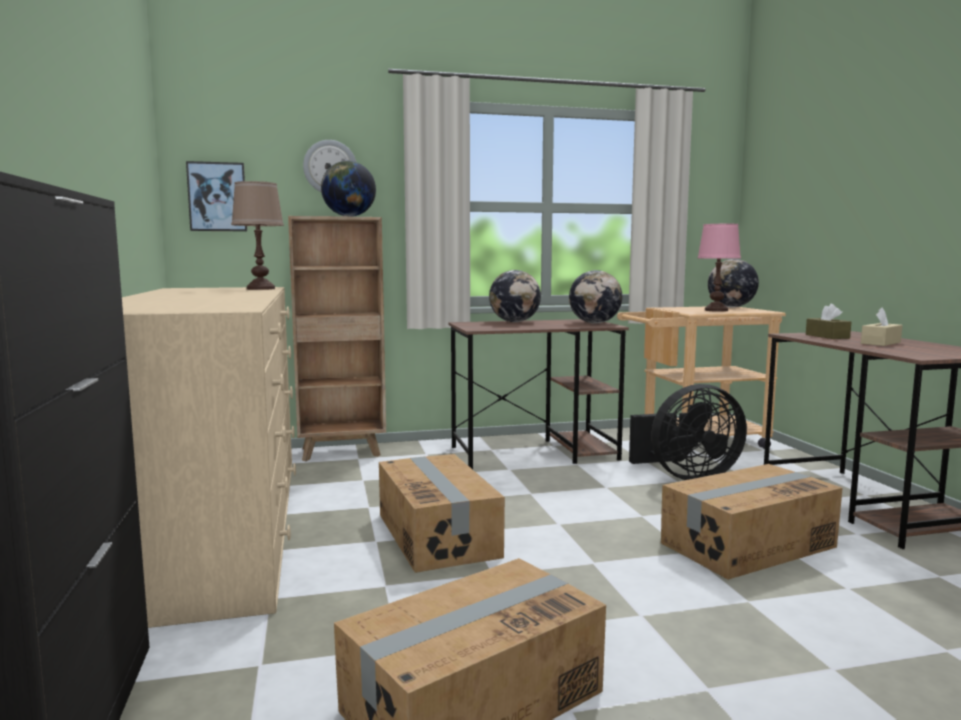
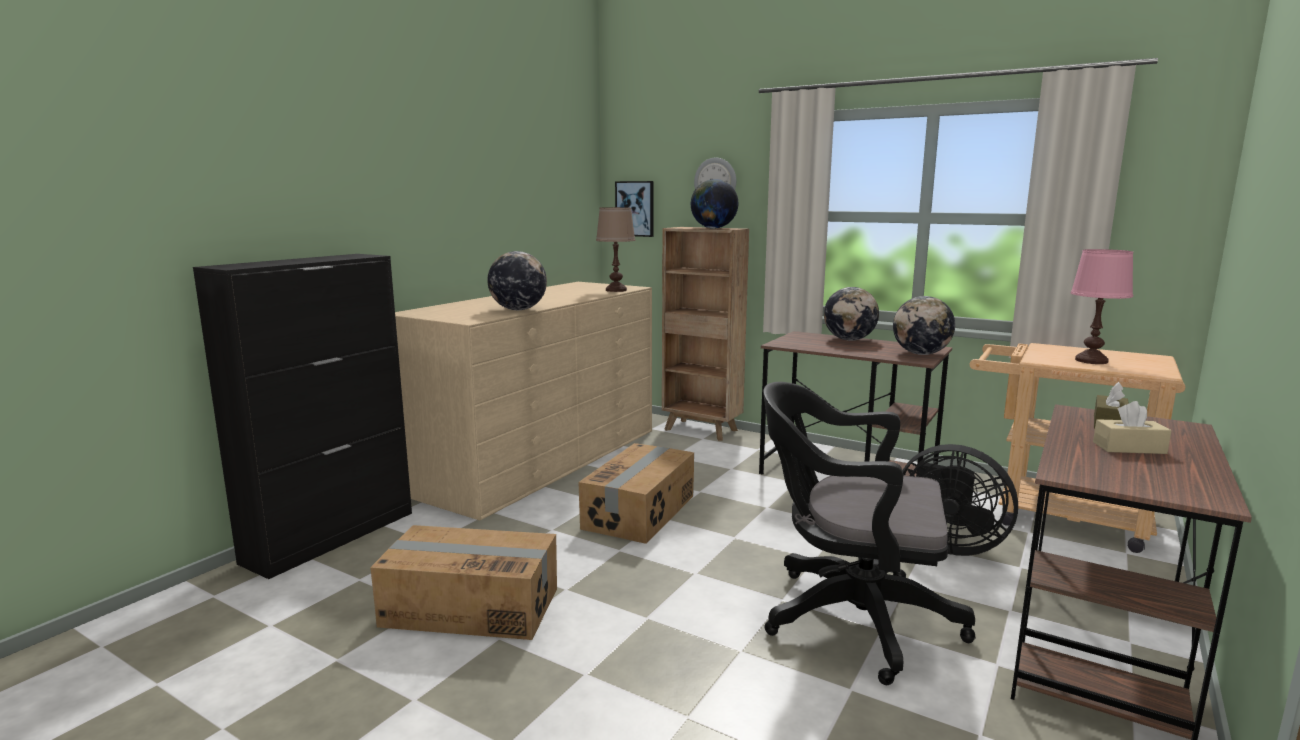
camera: 45 degrees right, 5 degrees up
(731, 307) = (1151, 358): globe -> globe (518, 310)
(746, 545) = (849, 618): cardboard box -> black office chair

